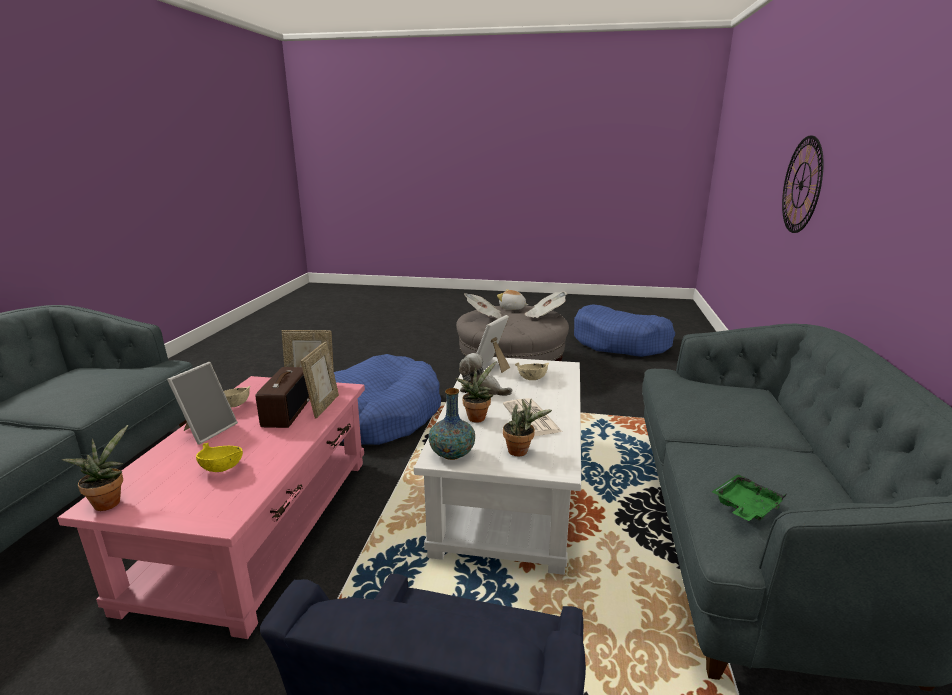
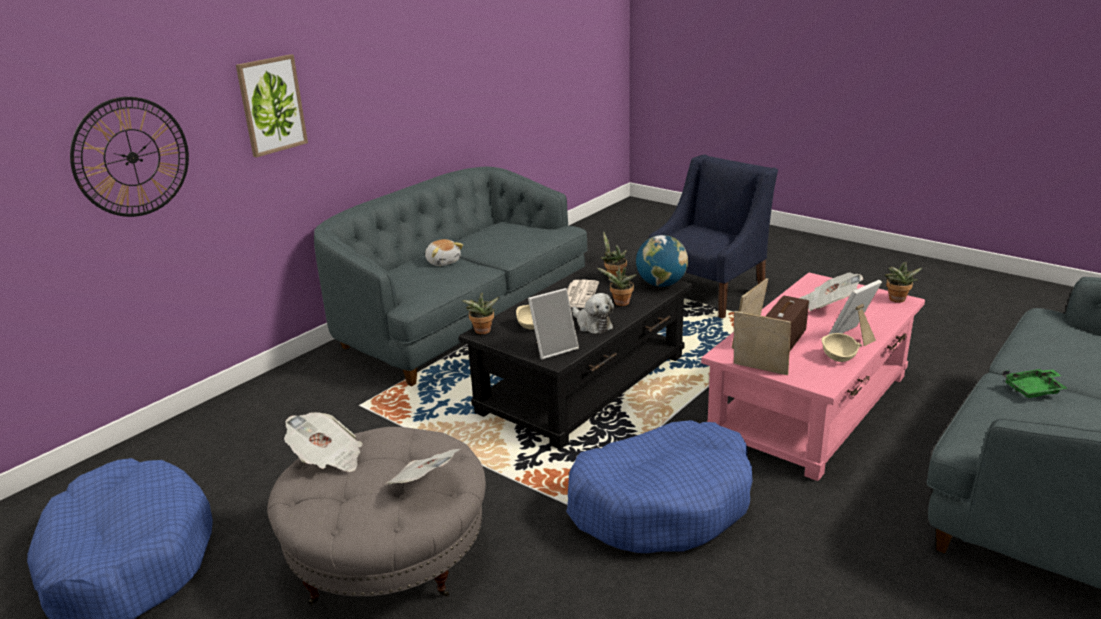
camera: 150 degrees left, 5 degrees up
(223, 468) = (827, 305): yellow bowl -> newspaper
(452, 454) = (661, 284): vase -> globe
(509, 487) = (584, 384): white coffee table -> black coffee table
(512, 308) = (338, 505): plush toy -> plush toy (443, 262)
(565, 367) = (482, 332): none -> potted plant
(745, 507) = (537, 231): green tray -> green tray (1034, 390)
(870, 179) = (271, 105): none -> picture

